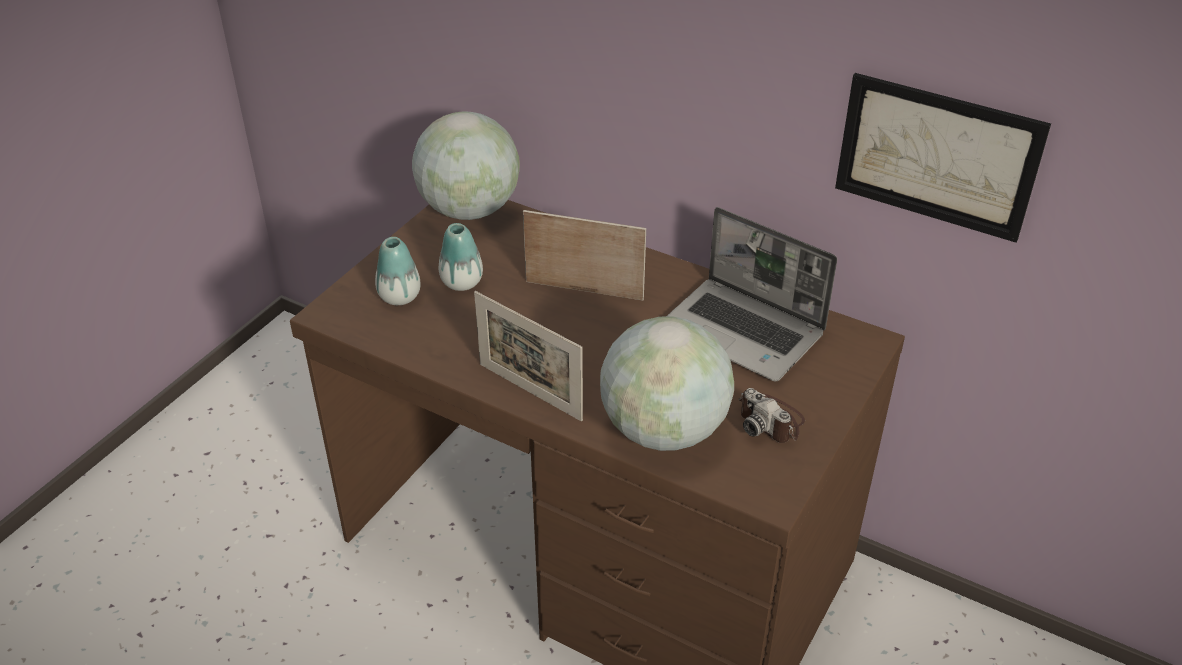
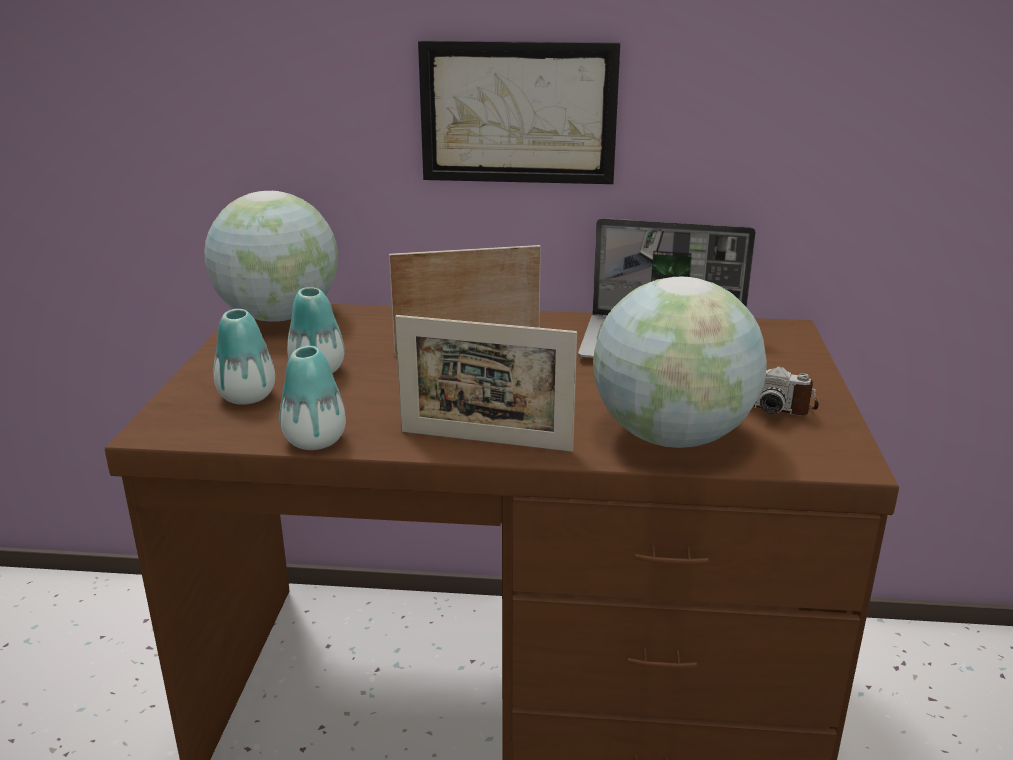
camera: 25 degrees left, 15 degrees down
(419, 355) = (315, 441): none -> vase
(937, 156) = (830, 99): picture -> picture (518, 113)

